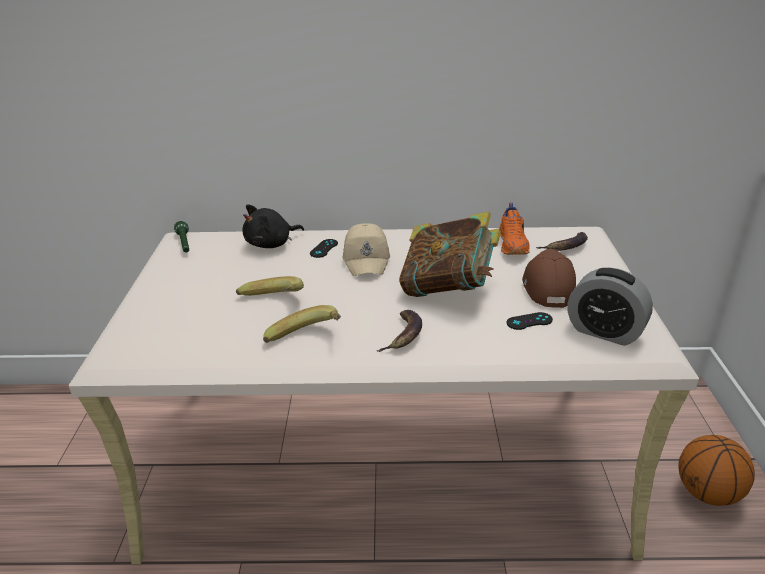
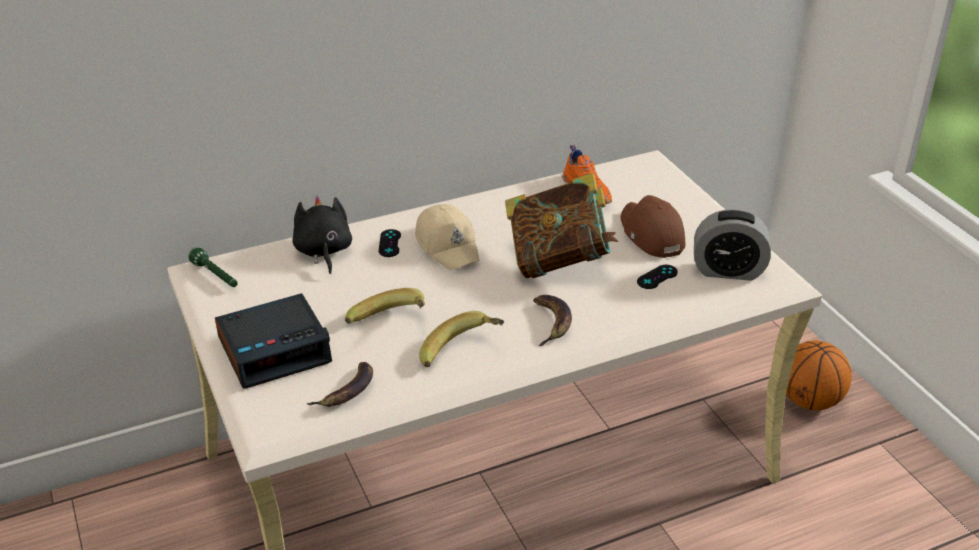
camera: 25 degrees left, 5 degrees up
(173, 301) = (275, 349): none -> alarm clock
(271, 244) = (323, 251): black plush toy -> black plush toy turned 135 degrees clockwise
(566, 247) = (641, 183): banana -> banana (347, 391)

